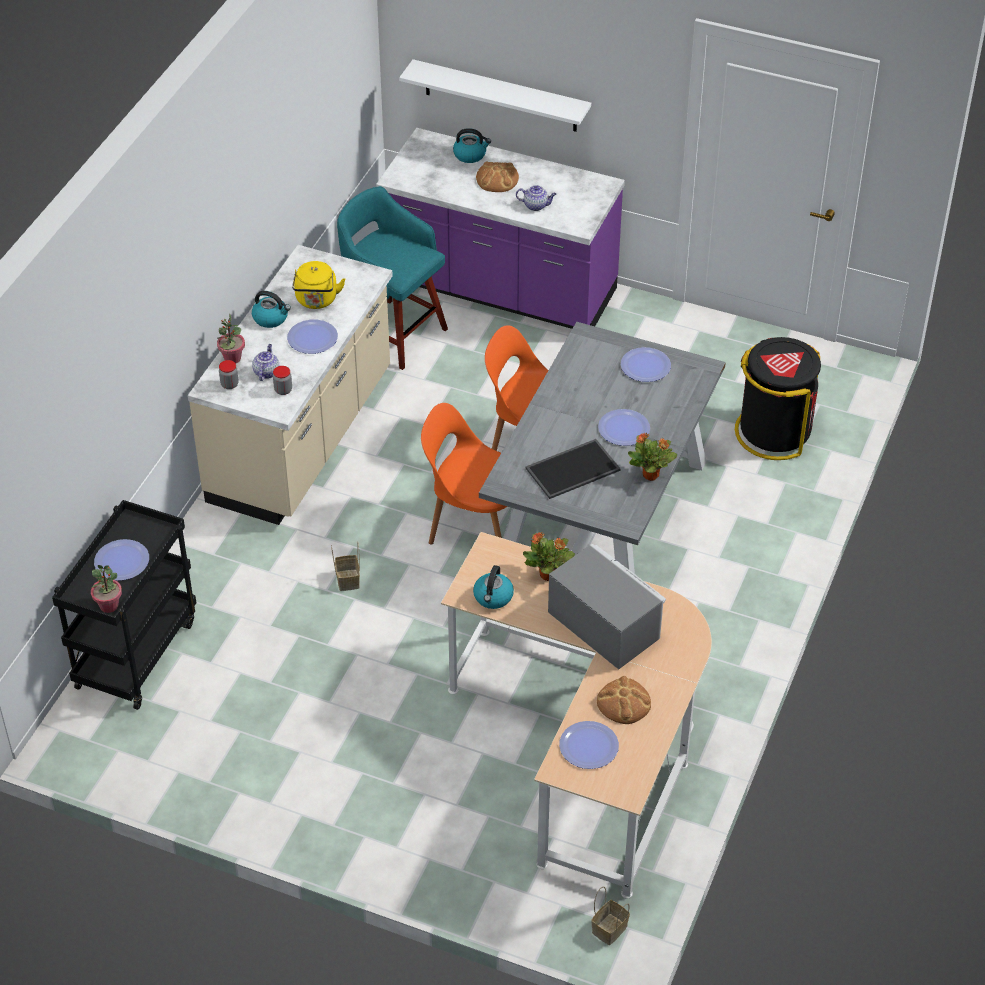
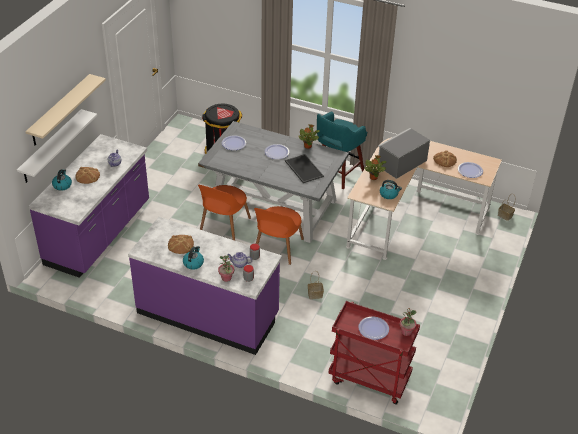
camera: 90 degrees left, 5 degrees down
(136, 652) = (368, 379): black cart -> red cart
(302, 438) = (208, 314): beige counter -> purple counter
(312, 338) = (212, 246): plate -> none
(316, 301) = (181, 245): yellow kettle -> bread
(393, 332) = (126, 277): turquoise stool -> turquoise stool (337, 173)
(537, 62) = (60, 110): none -> beige shelf

